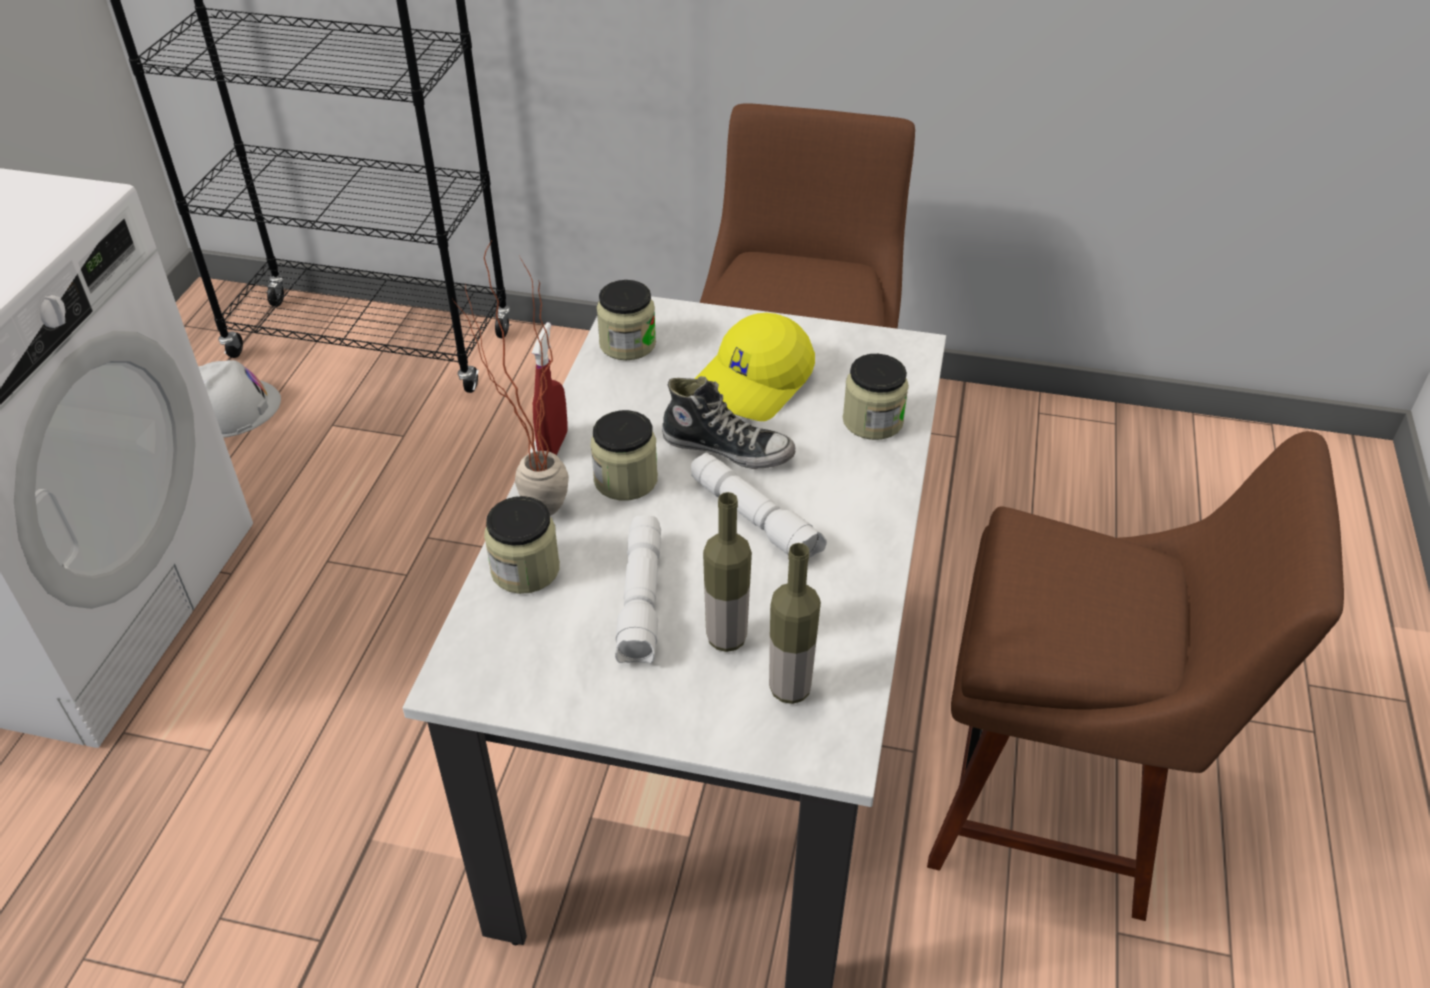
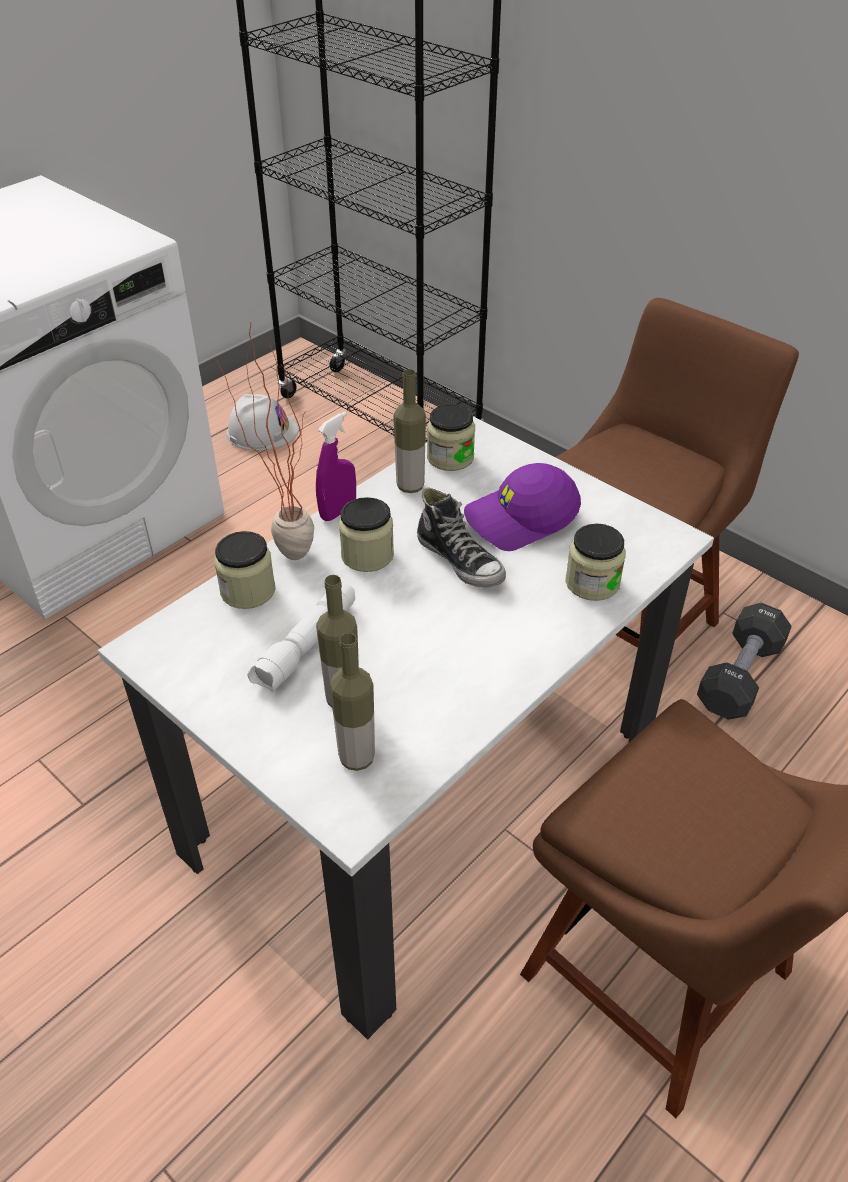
camera: 30 degrees right, 0 degrees up
(553, 445) = (338, 511): red spray bottle -> purple spray bottle
(610, 390) = (410, 486): none -> bottle
(754, 383) = (521, 520): yellow cap -> purple cap
(756, 519) = (438, 622): white flashlight -> none
(935, 483) = (739, 676): none -> black dumbbell

